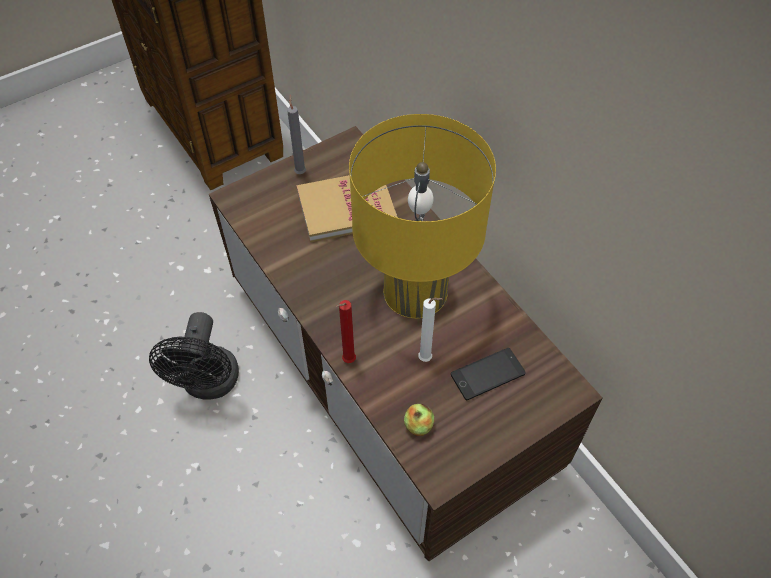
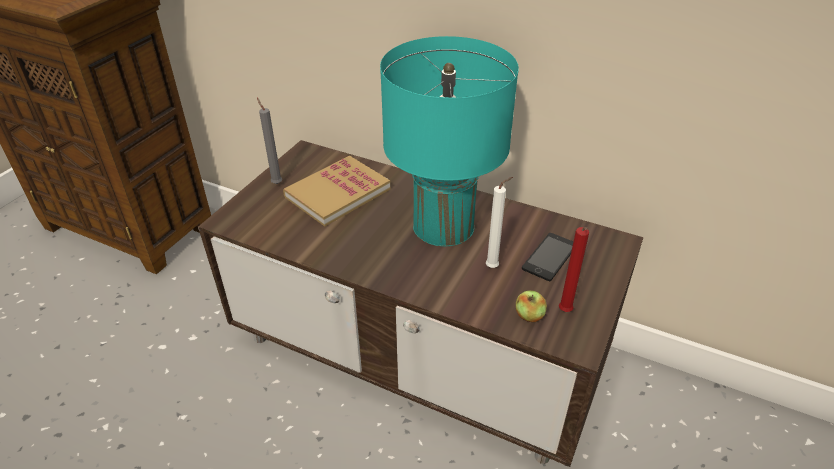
camera: 30 degrees left, 15 degrees down
(209, 384) = (255, 432): black fan -> none
(347, 361) = (429, 296): red candle -> red candle (564, 312)
(415, 291) = (443, 226): yellow table lamp -> turquoise table lamp

